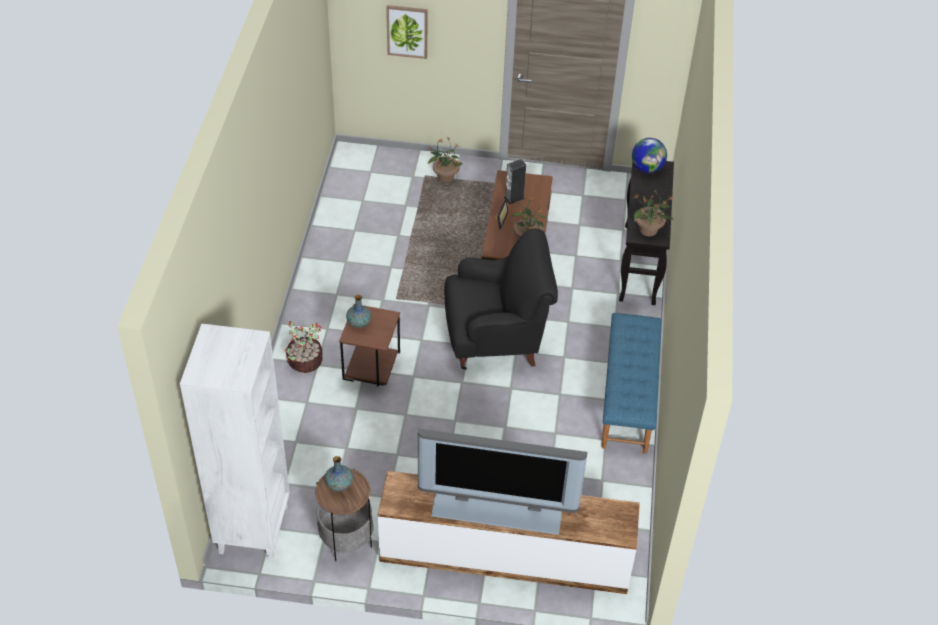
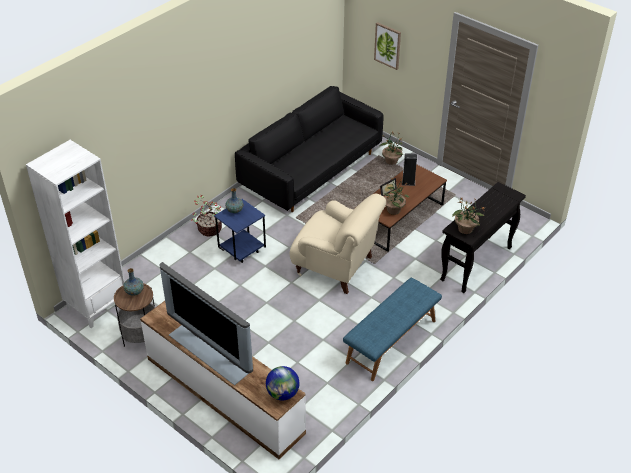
camera: 35 degrees right, 5 degrees down
(362, 229) = (311, 170): none -> black sofa
(371, 372) = (242, 252): brown side table -> blue side table
(496, 339) = (336, 267): black armchair -> beige armchair
(647, 168) = (501, 192): globe -> globe (283, 393)

